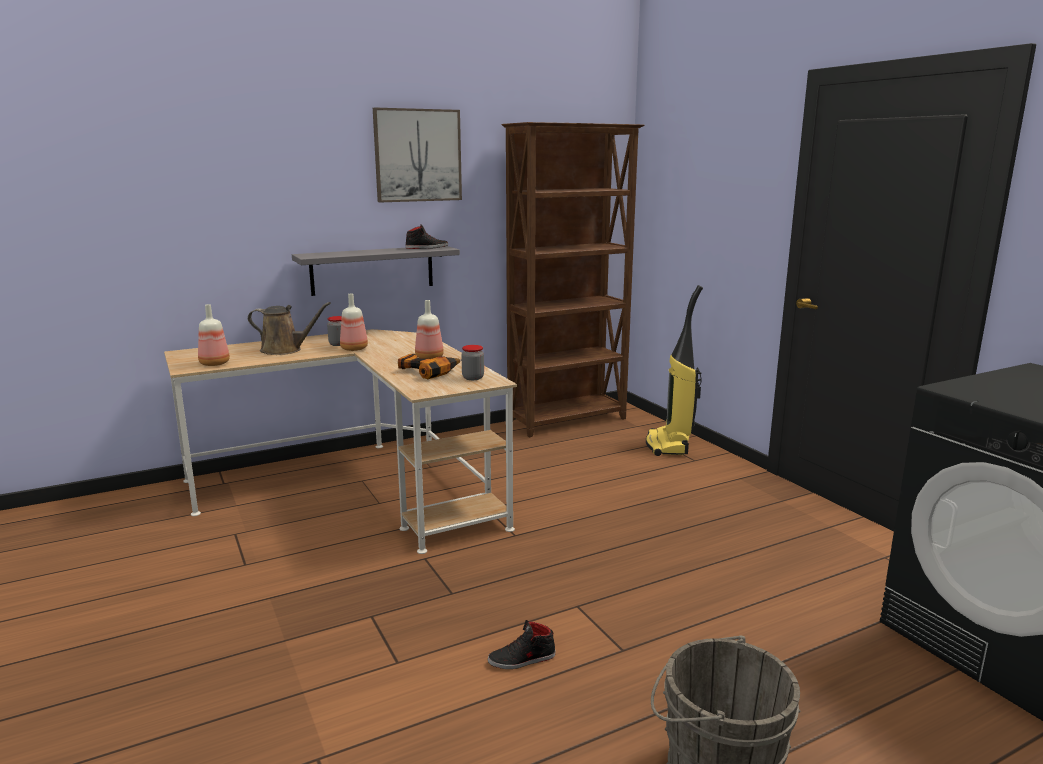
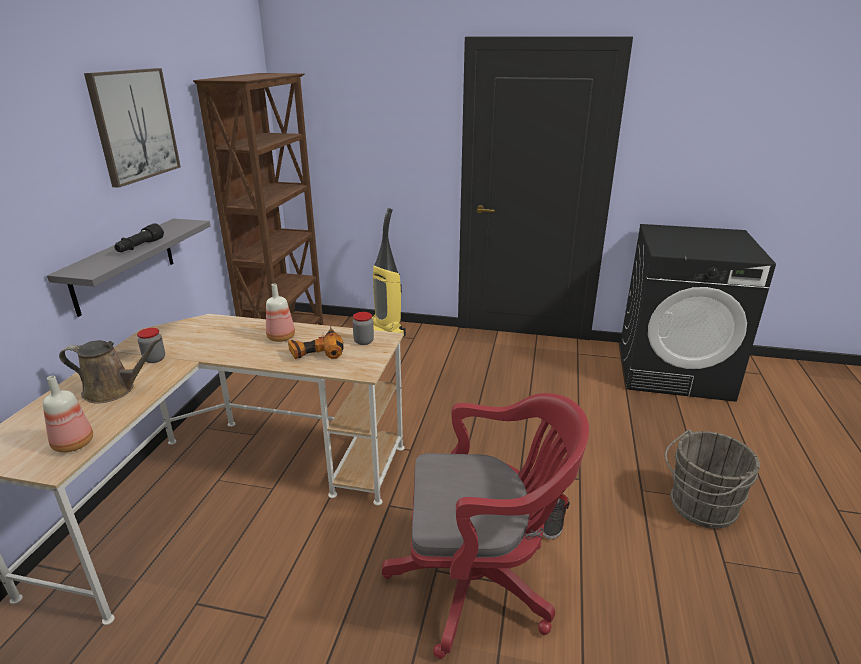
camera: 50 degrees left, 10 degrees up
(285, 350) = (113, 390): brown watering can -> brown watering can turned 45 degrees clockwise
(354, 349) = (188, 357): bottle -> none
(372, 252) = (140, 247): none -> black flashlight
(382, 646) = (480, 582): none -> red office chair
(427, 247) = (172, 226): black shoe -> none

